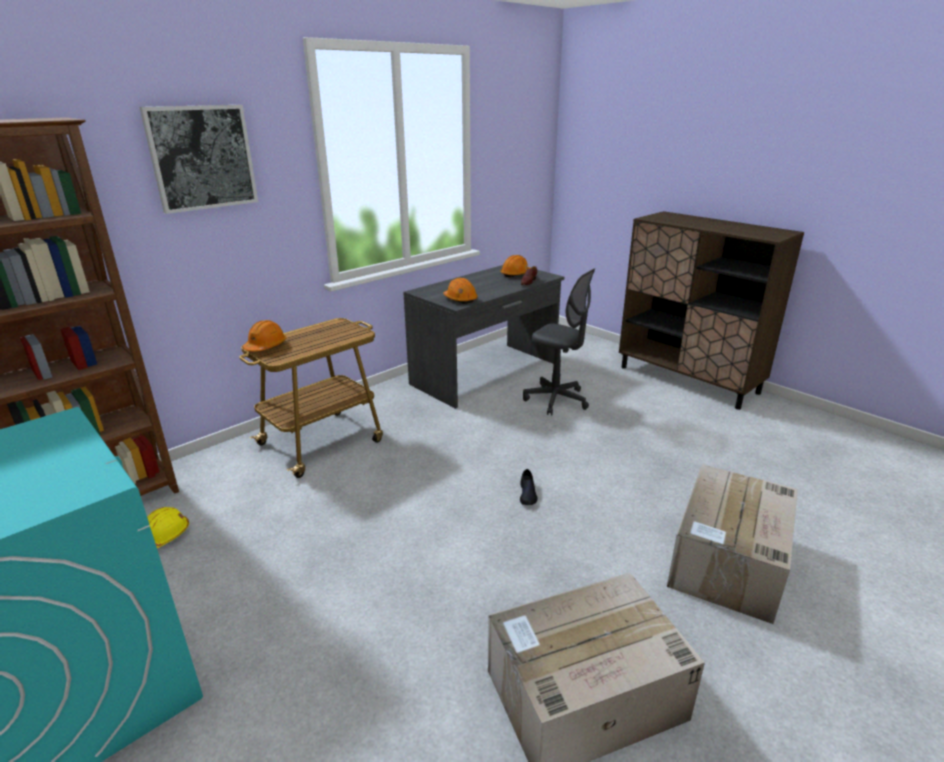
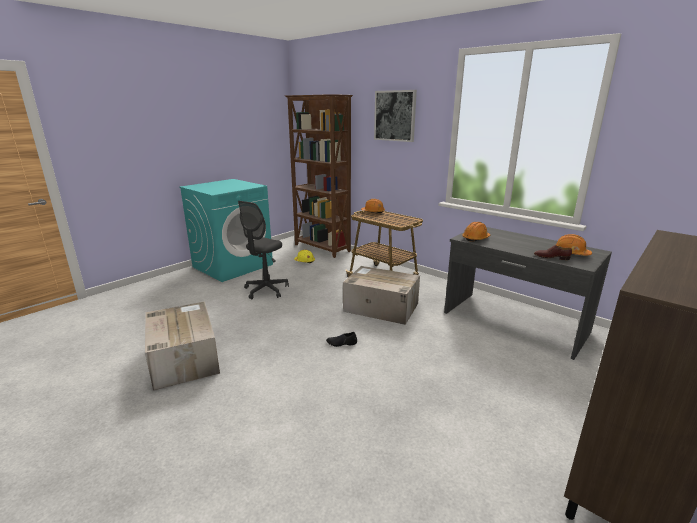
camera: 85 degrees right, 5 degrees down
(556, 400) = (488, 358): grey office chair -> grey office chair (266, 290)
(728, 562) = (262, 432): cardboard box -> cardboard box (380, 307)

